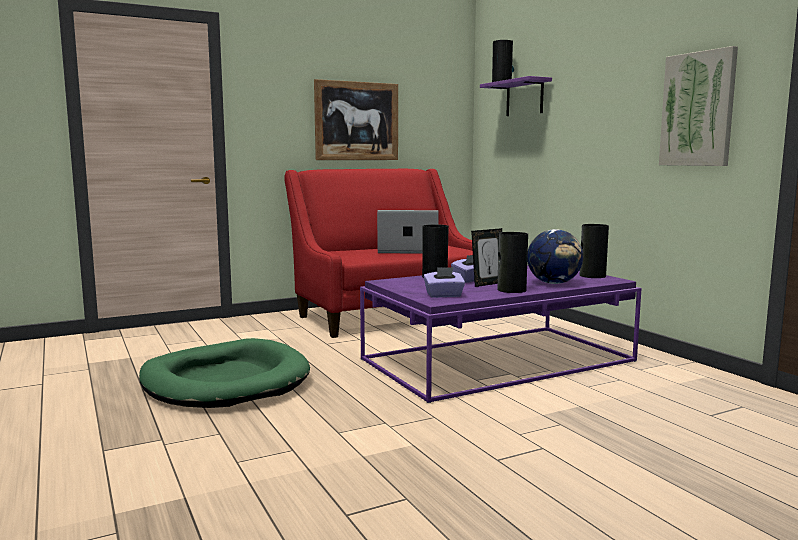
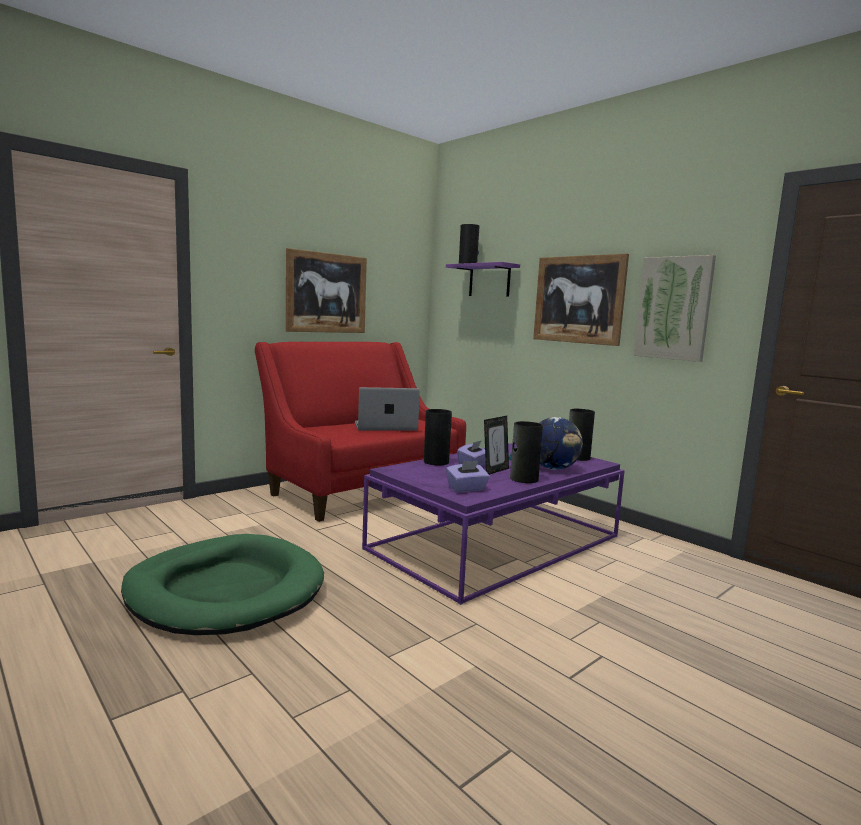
camera: 15 degrees left, 0 degrees up
(606, 109) = (578, 299): none -> picture

